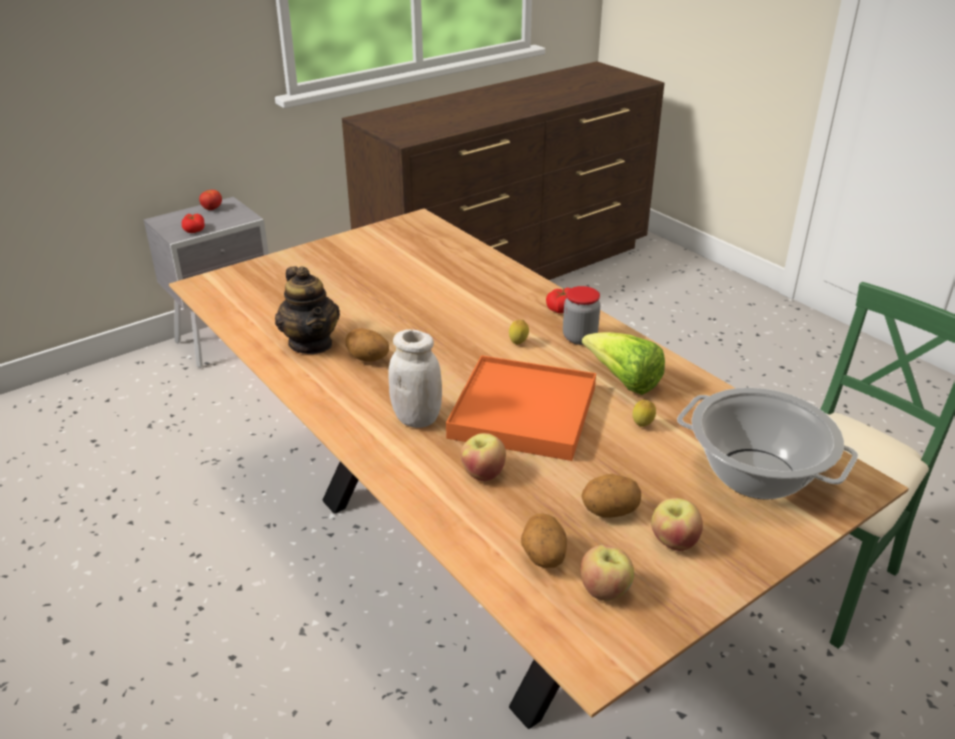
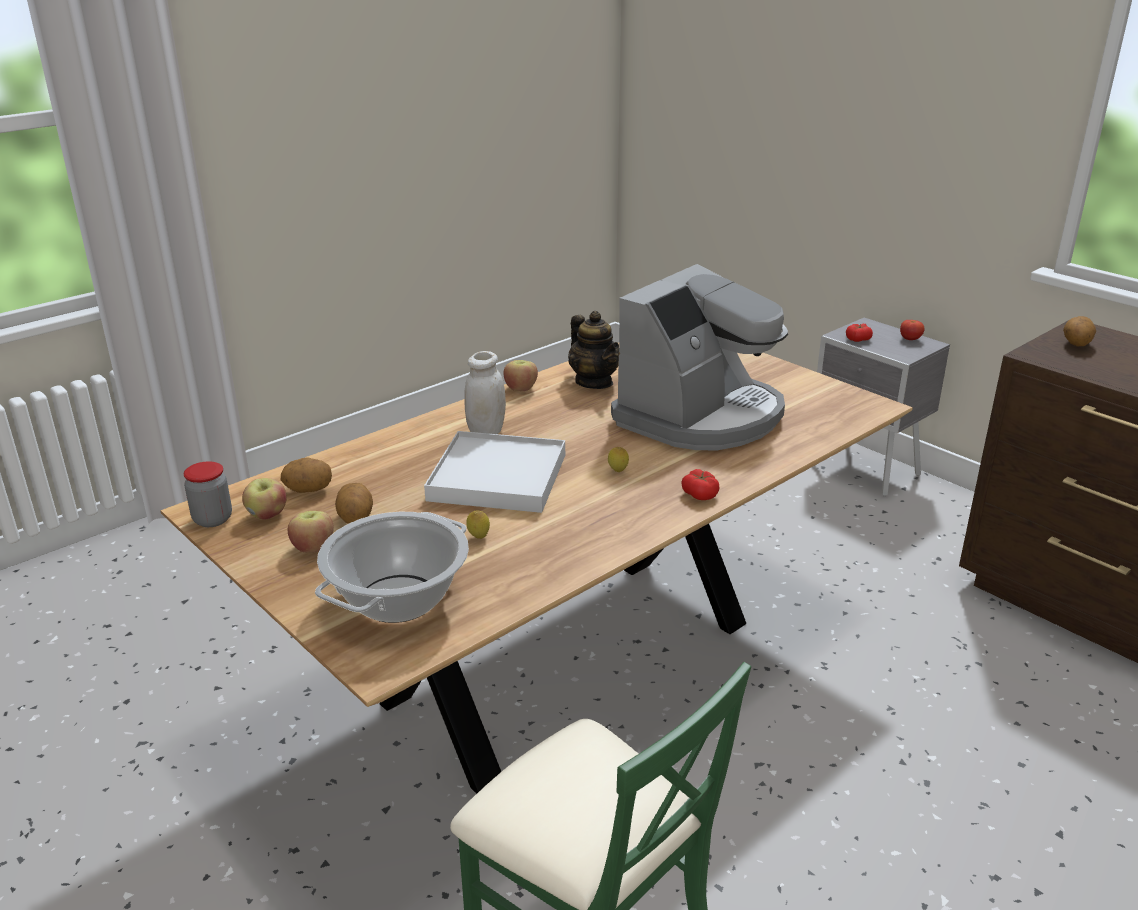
camera: 85 degrees right, 5 degrees down
(311, 343) = (594, 382): teapot -> teapot turned 90 degrees counterclockwise
(367, 359) = (574, 406): potato -> potato (1076, 344)
(415, 293) = (701, 416): none -> coffee machine
(482, 473) = (412, 463): apple -> apple (521, 388)
(523, 412) = (498, 477): orange tray -> white tray
(579, 338) = (639, 505): jar -> jar (213, 519)
(623, 381) = (557, 529): lettuce -> none

